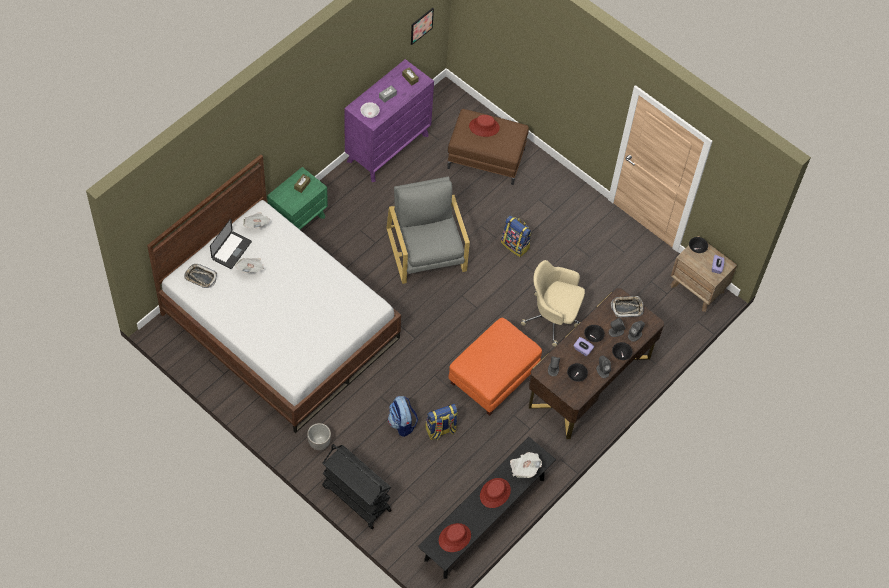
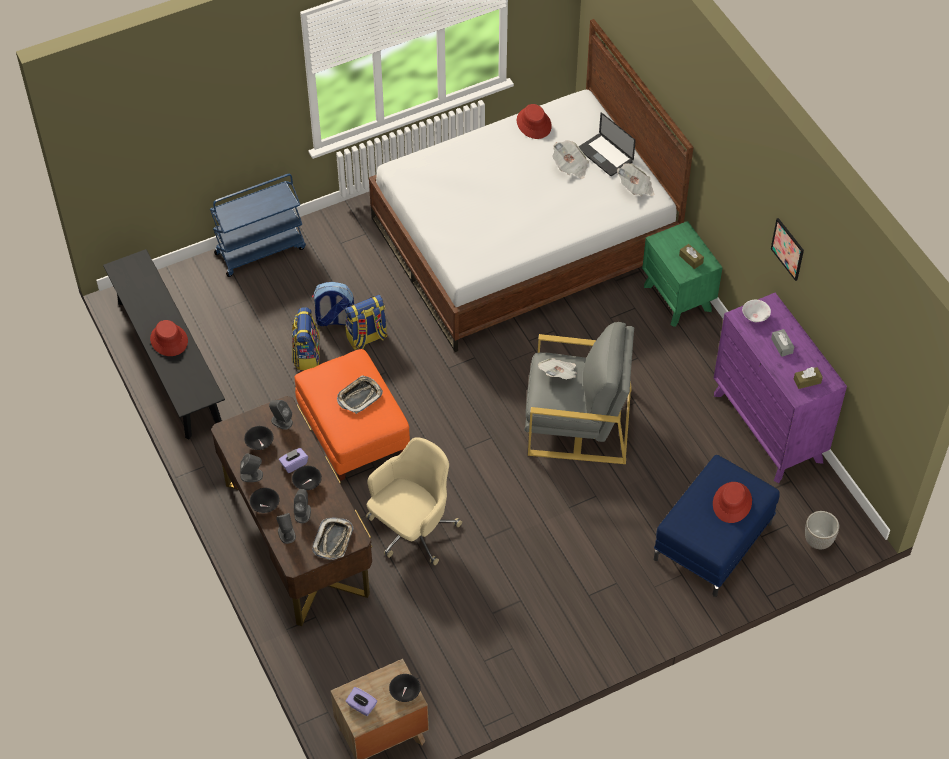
camera: 115 degrees right, 5 degrees down
(200, 277) = (577, 119): tray -> tray (359, 396)
(319, 443) = (347, 235): planter -> planter (818, 541)
(356, 498) = (260, 250): black cart -> blue cart
(421, 25) = (877, 386): picture -> picture (787, 249)
(454, 537) = (136, 285): red hat -> red hat (534, 123)
(486, 158) = (712, 540): brown ottoman -> blue ottoman
(515, 245) = (547, 527): backpack -> backpack (367, 338)
(524, 468) = (185, 379): newspaper -> newspaper (559, 375)

